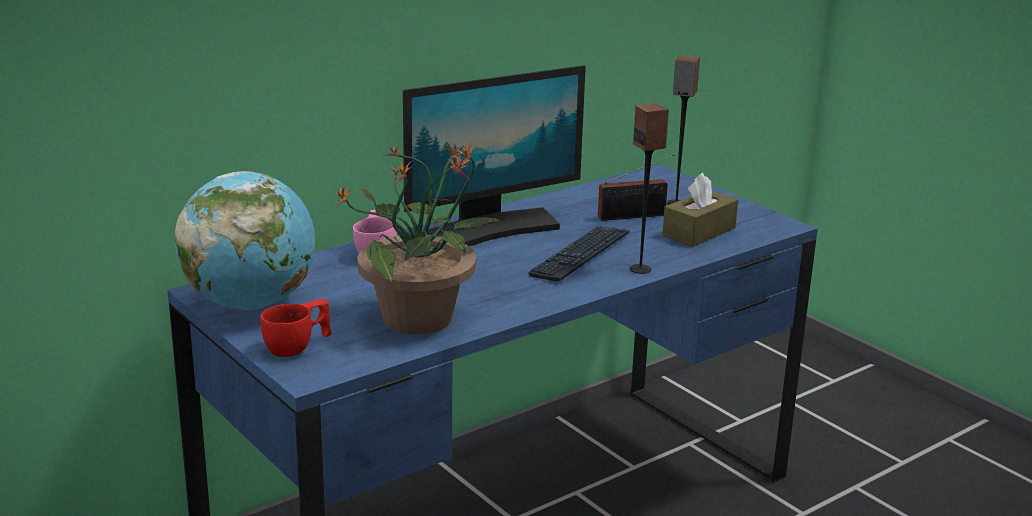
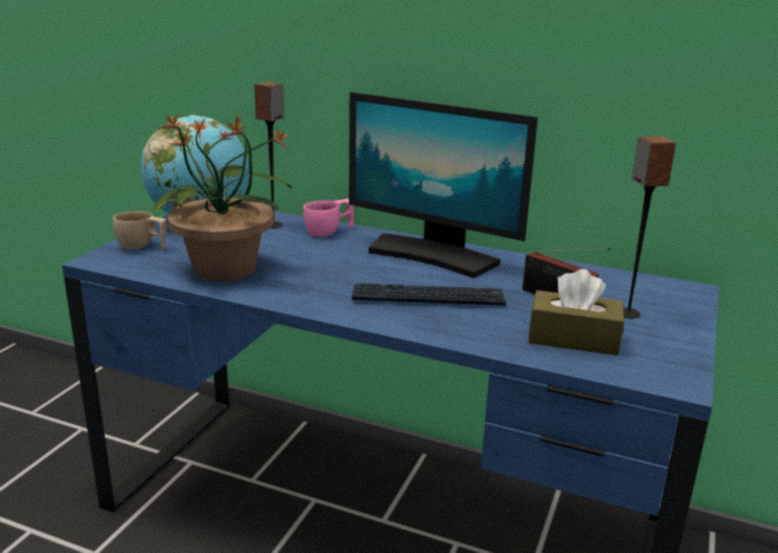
camera: 60 degrees right, 0 degrees up
(298, 347) = (142, 247): red cup -> beige cup
(640, 269) = (433, 329): speaker -> speaker (274, 225)

